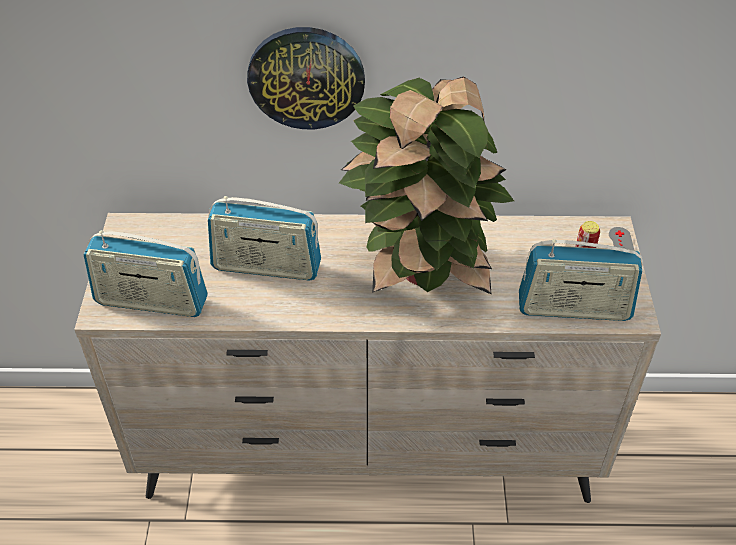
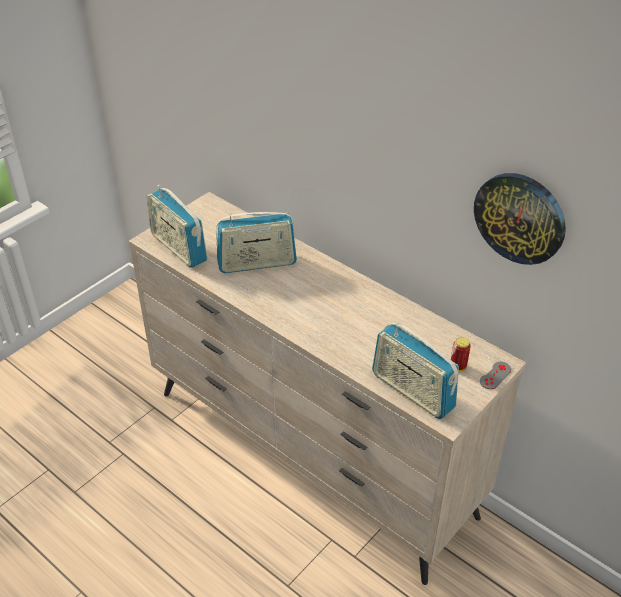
camera: 40 degrees right, 5 degrees down
(266, 266) = (257, 263): radio -> radio turned 60 degrees counterclockwise
(306, 77) = (323, 145): wall clock -> wall clock (520, 218)
(421, 272) = (341, 315): potted plant -> none

